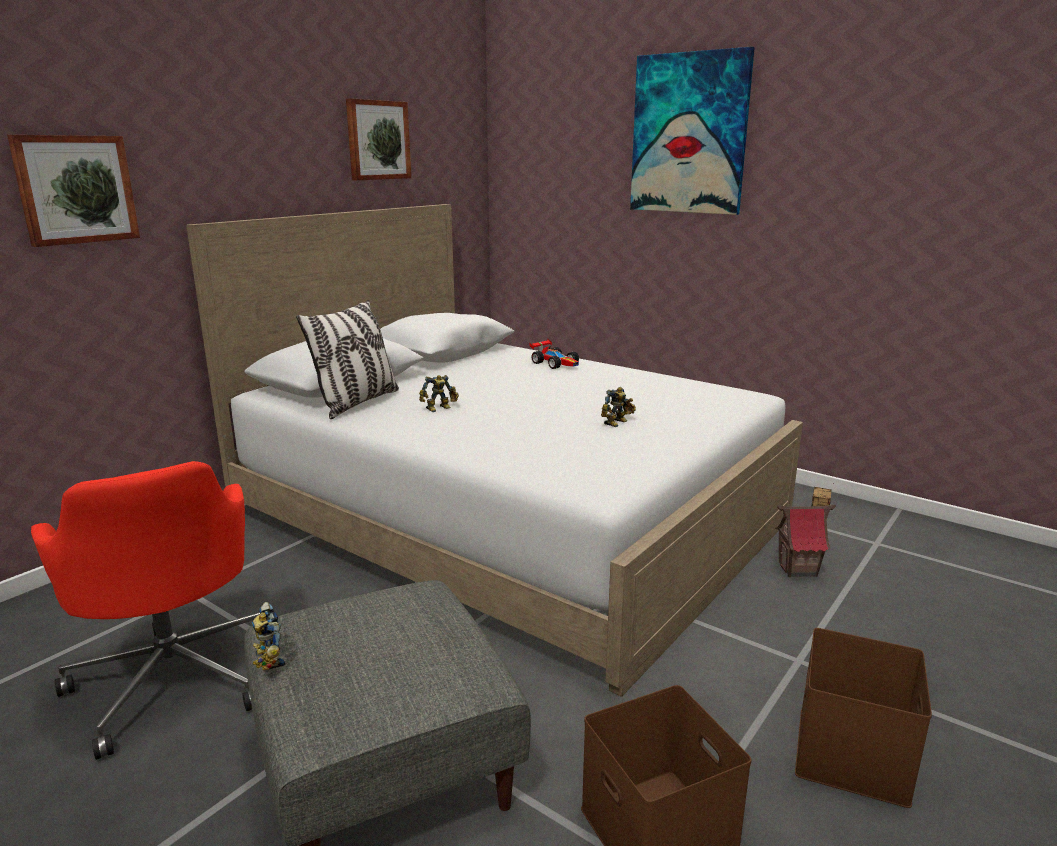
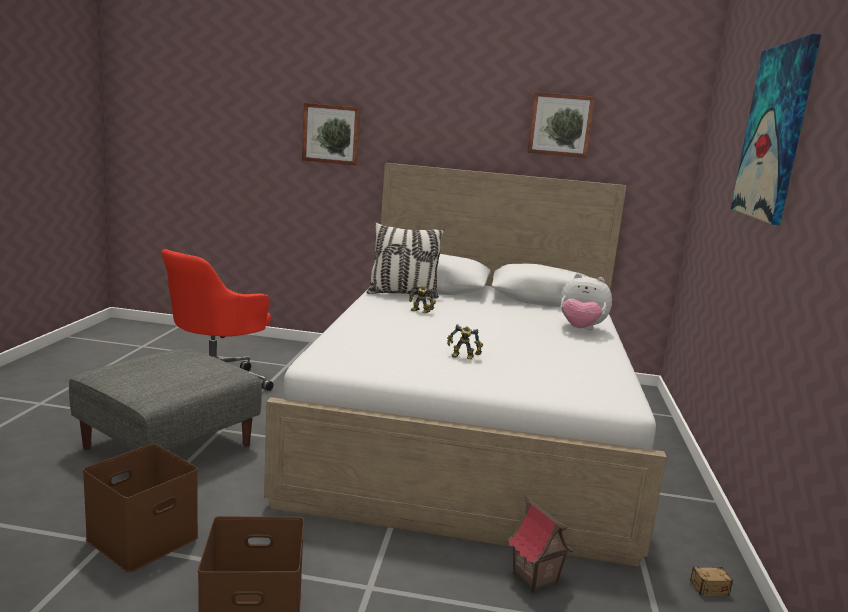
camera: 60 degrees right, 5 degrees down
(267, 660) = (150, 354): toy robot -> none
(556, 363) = (580, 329): toy car -> plush toy

